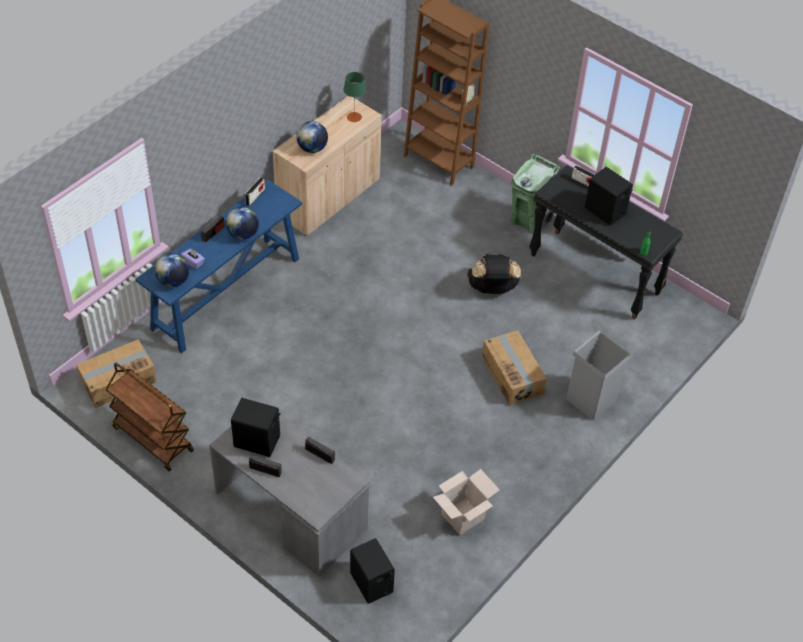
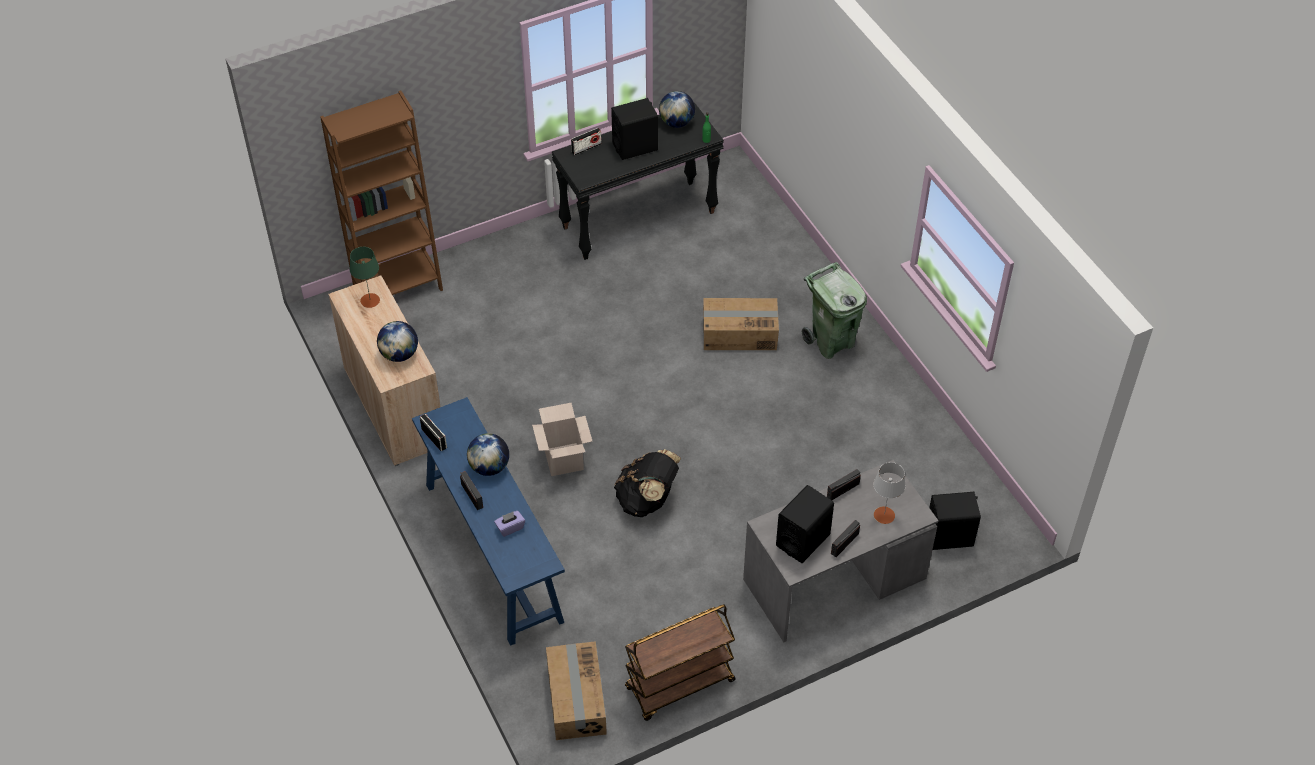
camera: 65 degrees left, 0 degrees up
(173, 281) = (530, 555): globe -> globe (676, 122)
(306, 490) = (884, 515): none -> grey table lamp
(463, 516) = (898, 435): cardboard box -> cardboard box (564, 459)
(492, 288) = (614, 308): black backpack -> black backpack (647, 500)
(528, 220) = (534, 244): green trash can -> green trash can (831, 342)
(591, 399) = (799, 284): grey trash can -> none

